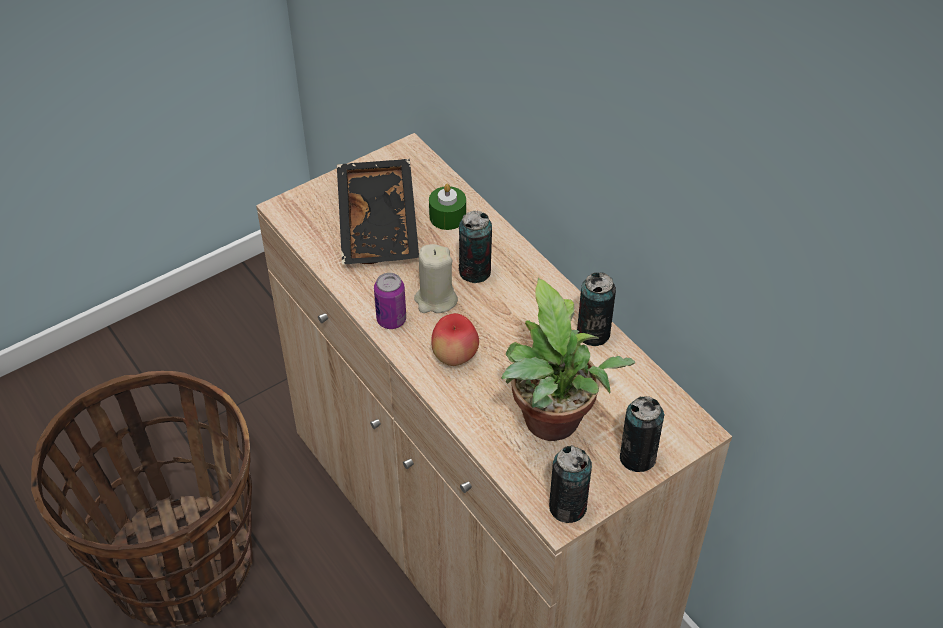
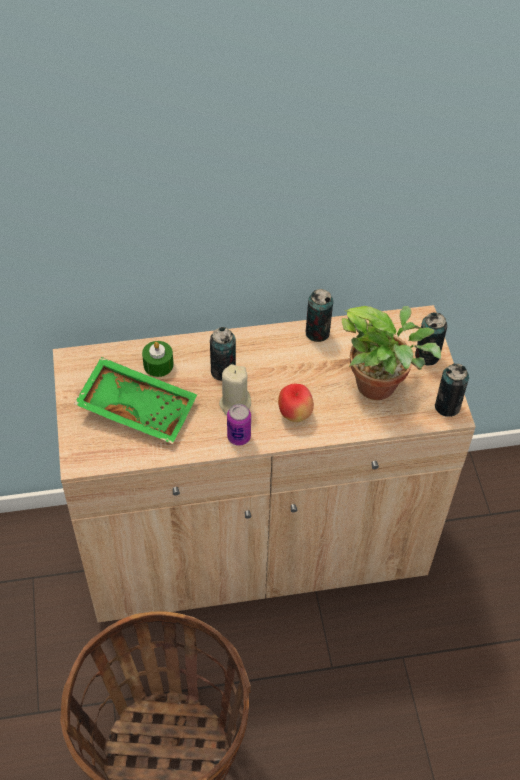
camera: 65 degrees left, 5 degrees up
(380, 224) = (138, 407): black tray -> green tray

